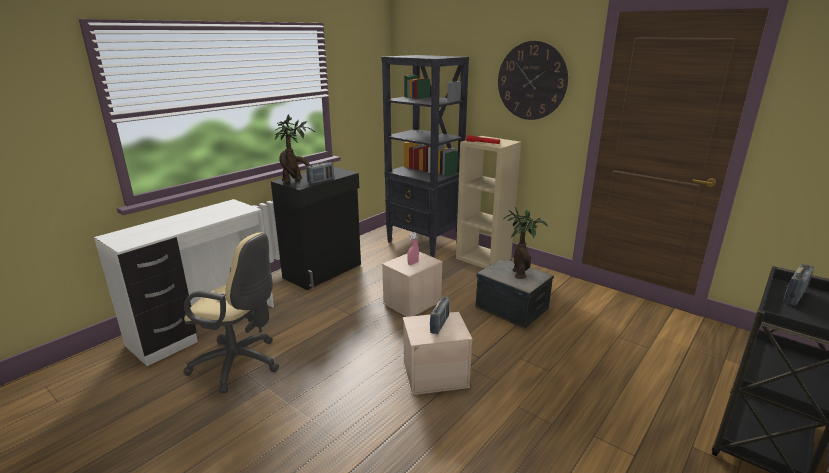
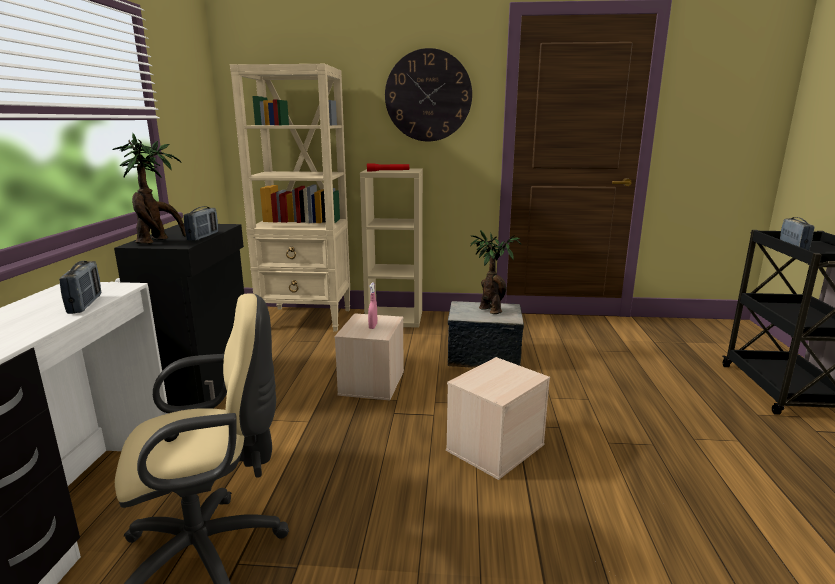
camera: 35 degrees left, 5 degrees down
(424, 243) = (307, 319): black bookcase -> beige bookcase
(439, 324) = (498, 375): radio -> radio (85, 304)

